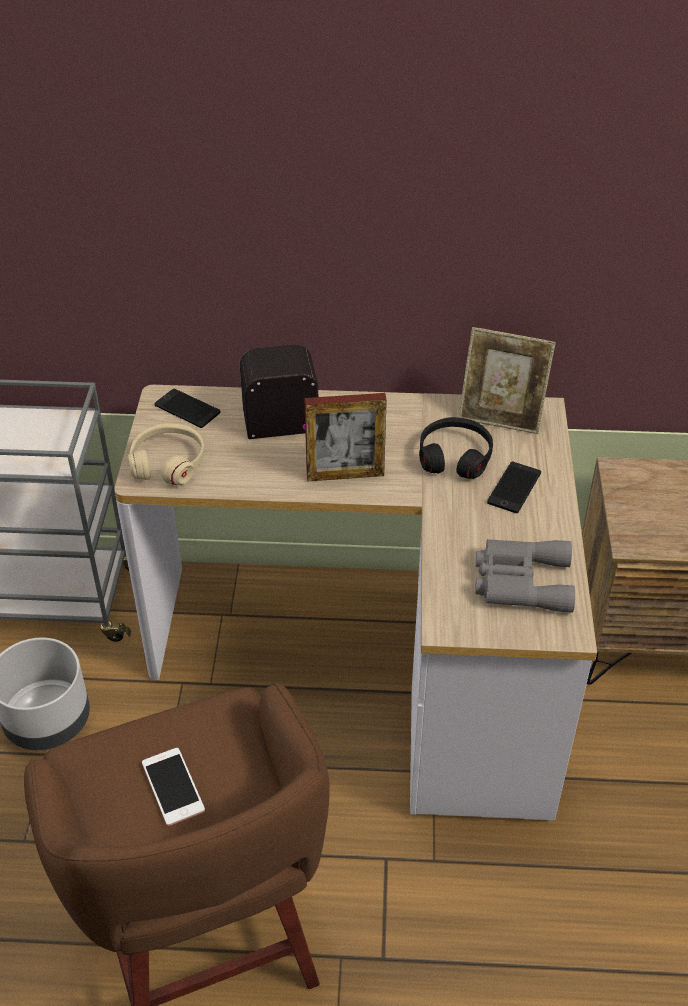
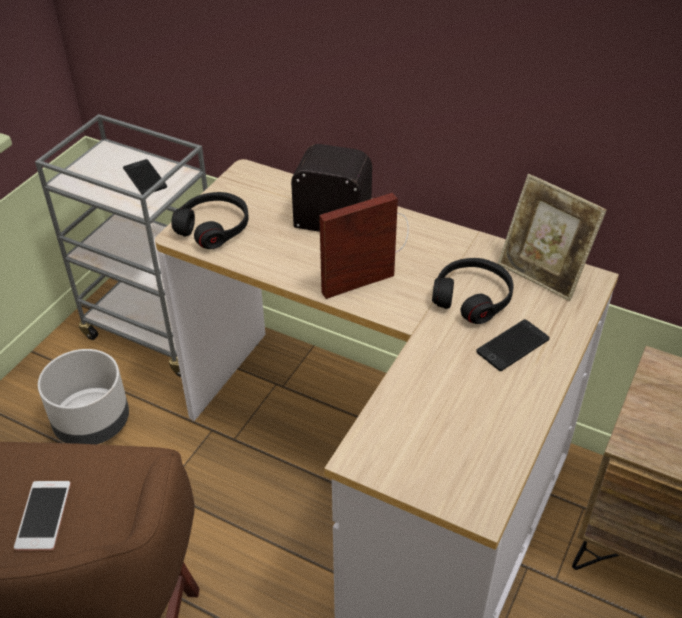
camera: 25 degrees right, 0 degrees up
(168, 462) = (214, 227): beige headphones -> black headphones
(187, 409) = (260, 187): phone -> phone (145, 178)
(345, 475) = (358, 284): picture frame -> picture frame turned 135 degrees clockwise
(520, 581) = (461, 439): grey binoculars -> none

